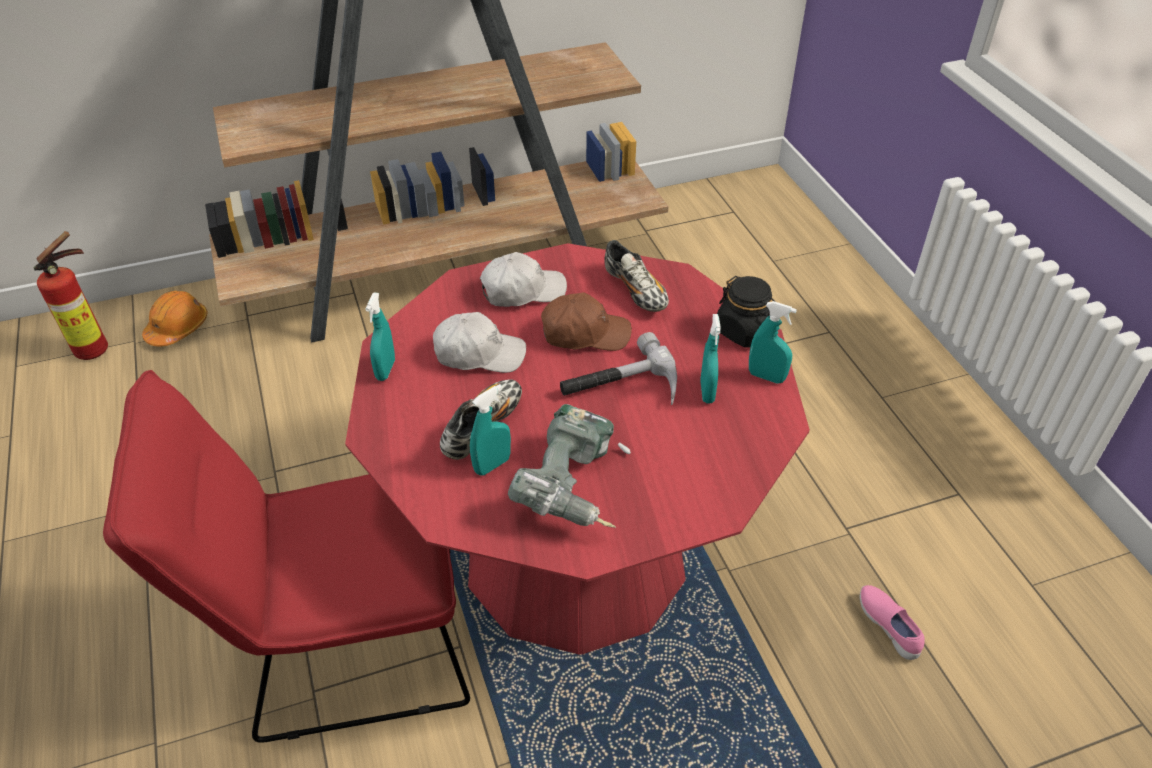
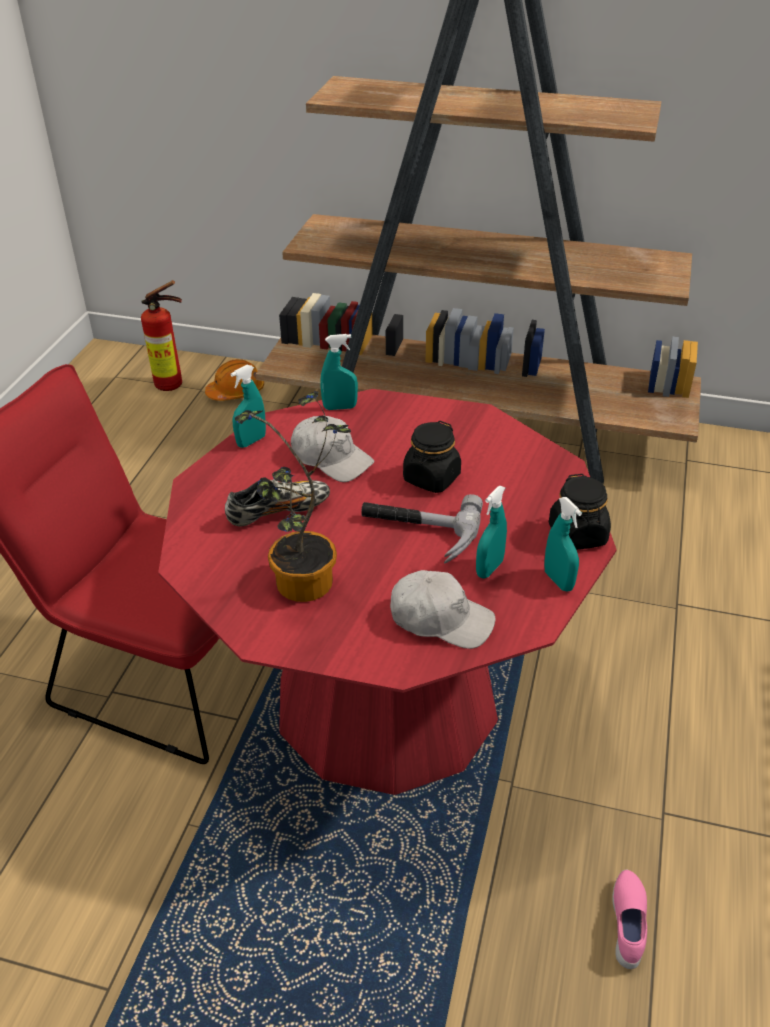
camera: 35 degrees right, 5 degrees down
(492, 465) = (257, 542): turquoise spray bottle -> turquoise spray bottle (340, 407)
(522, 291) = (414, 426): white cap -> white cap (440, 619)
(576, 488) = (302, 589): power drill -> potted plant
(584, 333) = (431, 478): brown cap -> black jar
(635, 291) = (511, 463): shoe -> none

